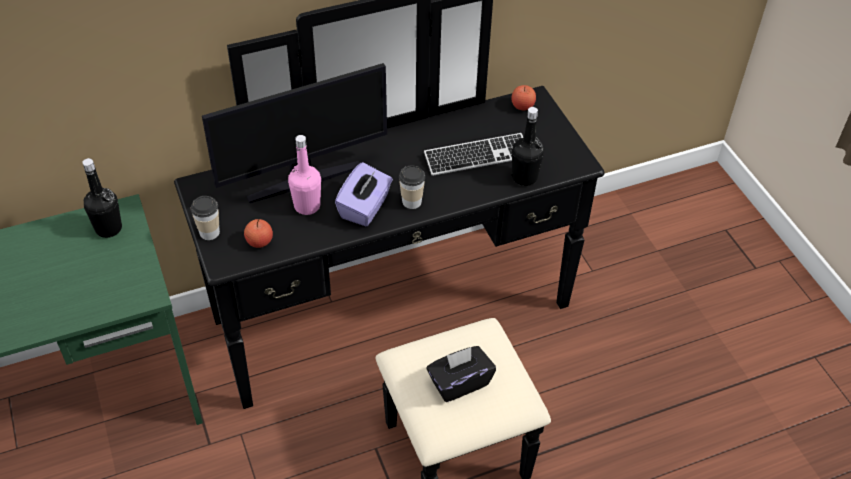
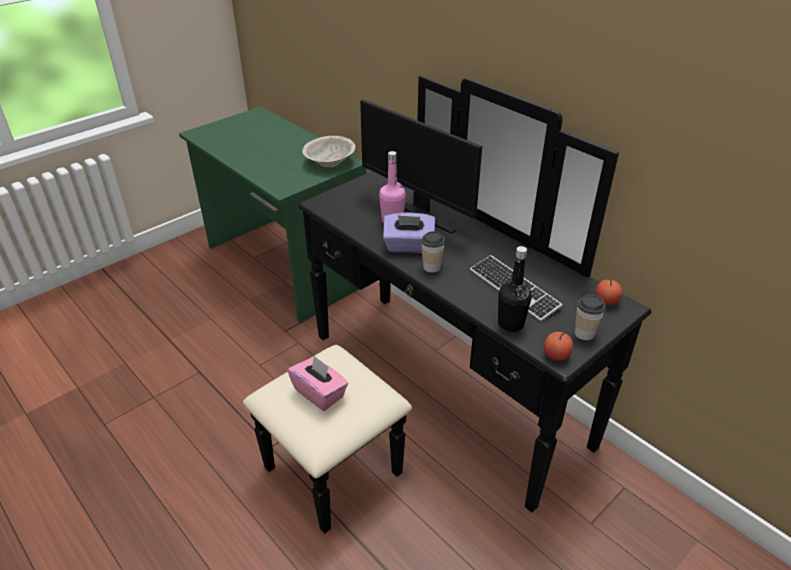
camera: 70 degrees right, 10 degrees down
(108, 228) = (330, 162): black bottle -> beige bowl
(209, 232) = (341, 190): cup -> cup (584, 333)
(259, 241) = (344, 211): apple -> apple (556, 355)
(459, 383) = (319, 393): black tissue box -> pink tissue box

